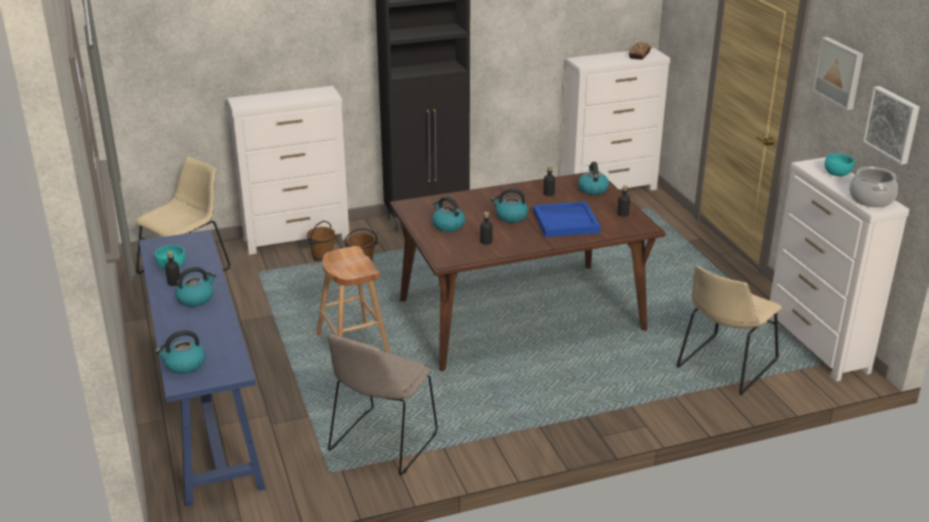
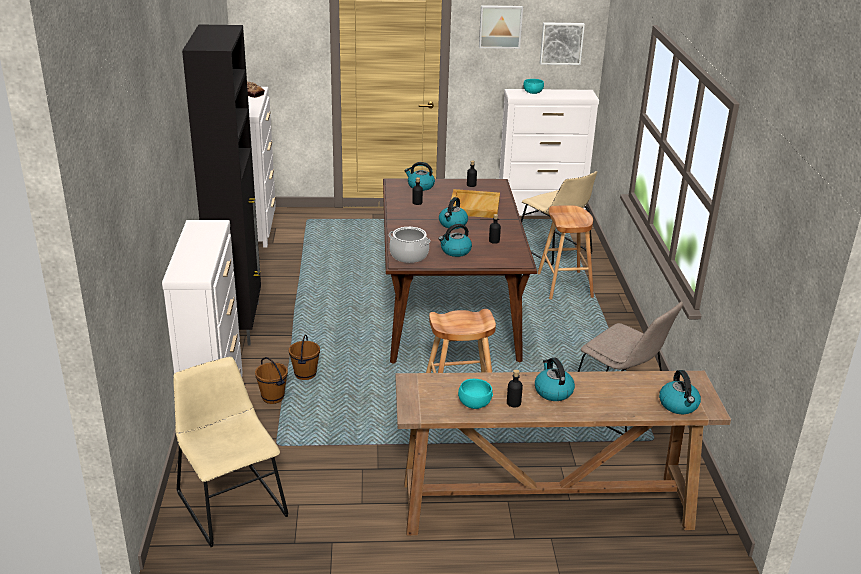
camera: 75 degrees left, 0 degrees up
(206, 411) = (544, 506): blue console table -> brown console table
(566, 222) = (474, 206): blue tray -> beige tray
(634, 383) = (564, 285): none -> brown stool
(871, 199) = (576, 94): cooking pot -> cooking pot (409, 255)

